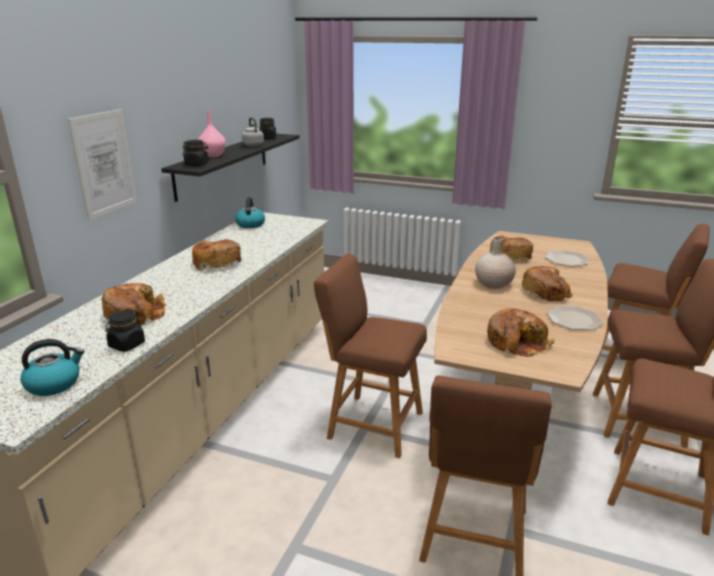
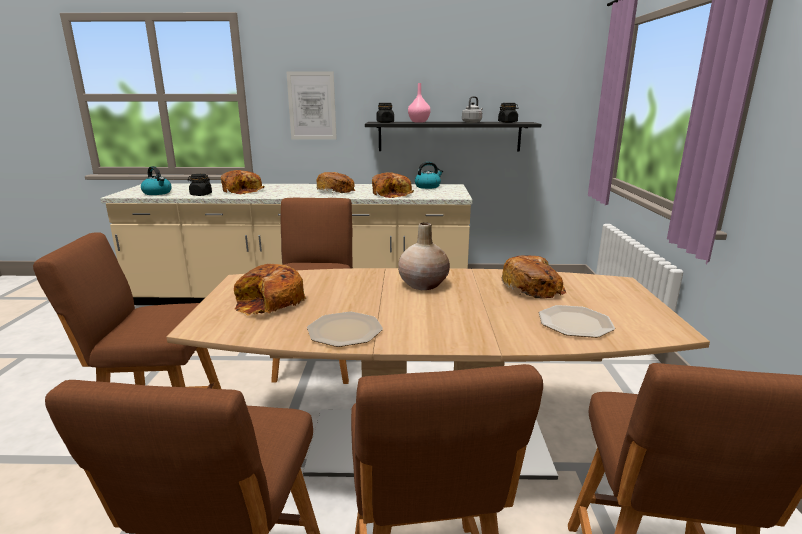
camera: 70 degrees right, 5 degrees down
(546, 292) = (425, 312): bread -> bread (392, 194)

